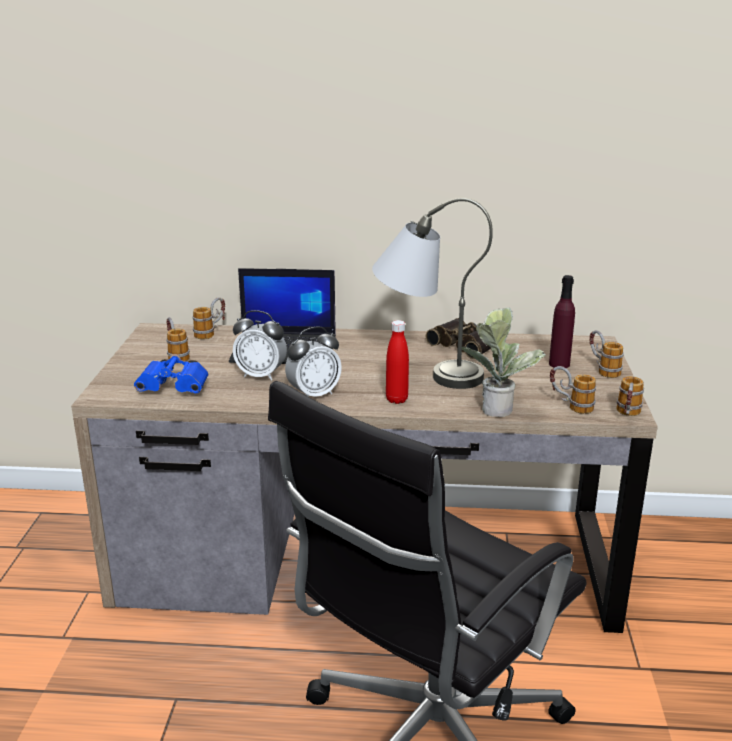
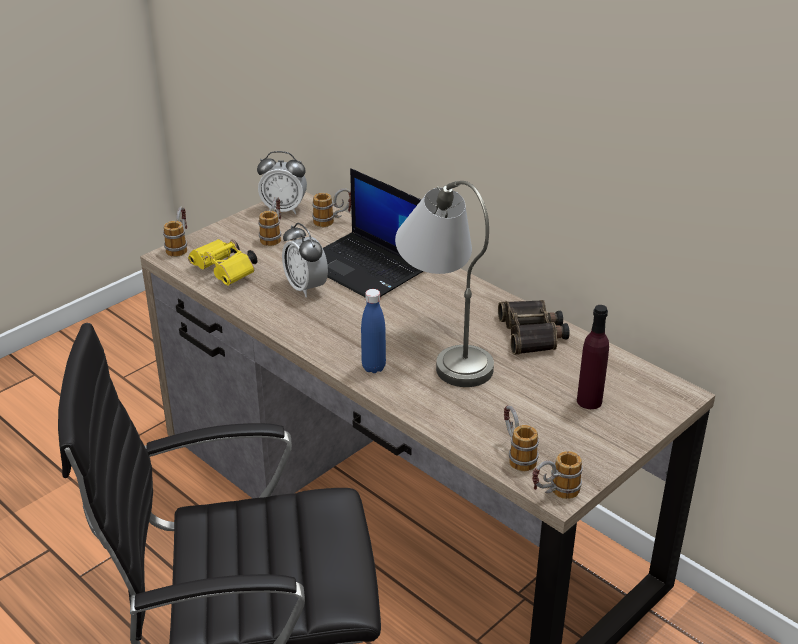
camera: 40 degrees right, 10 degrees up
(176, 389) = (226, 273): blue binoculars -> yellow binoculars
(314, 394) = (316, 328): alarm clock -> alarm clock (284, 209)
(396, 399) = (373, 367): red bottle -> blue bottle
(496, 406) = (447, 419): potted plant -> none
(602, 369) = (624, 429): mug -> mug (180, 246)

